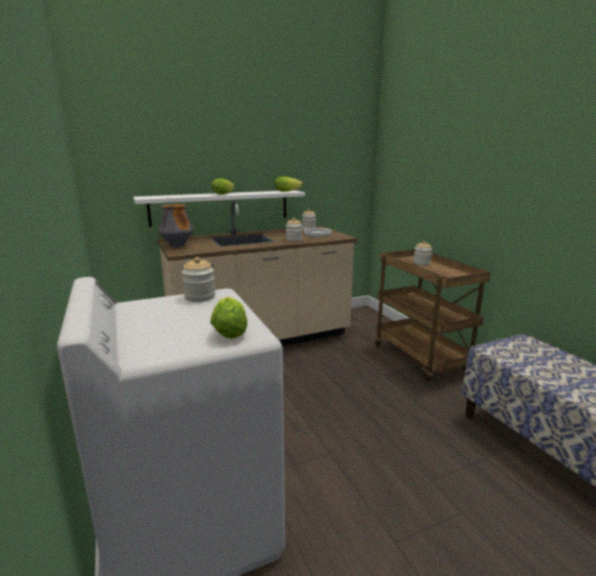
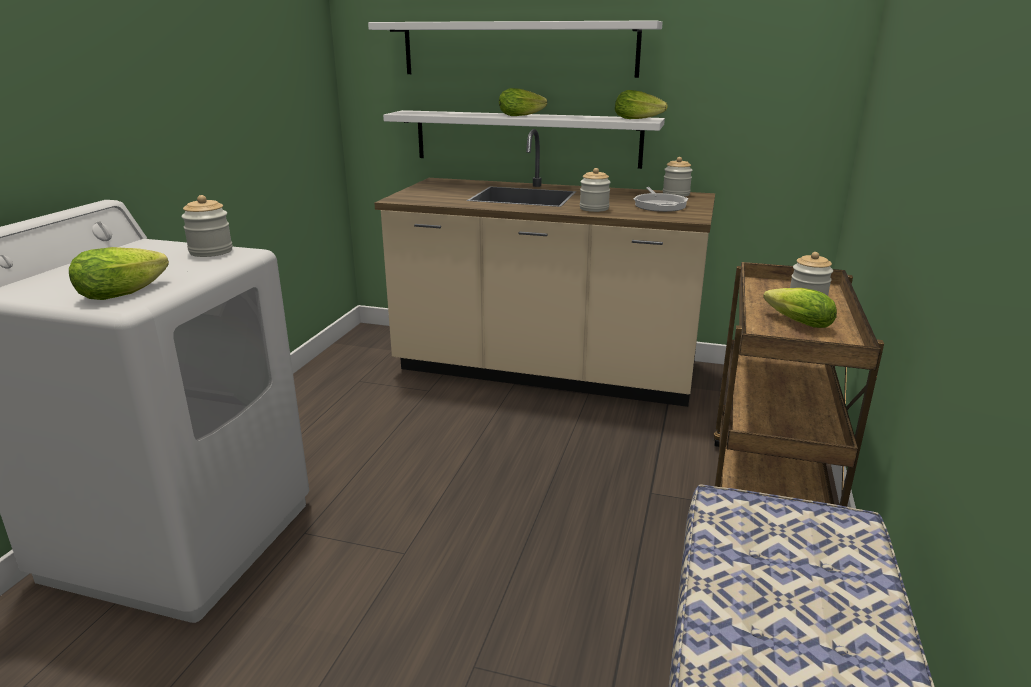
camera: 40 degrees right, 5 degrees up
(177, 246) = (421, 191): vase -> none
(212, 155) = (518, 49): none -> white shelf
(436, 271) = (794, 322): none -> lettuce

